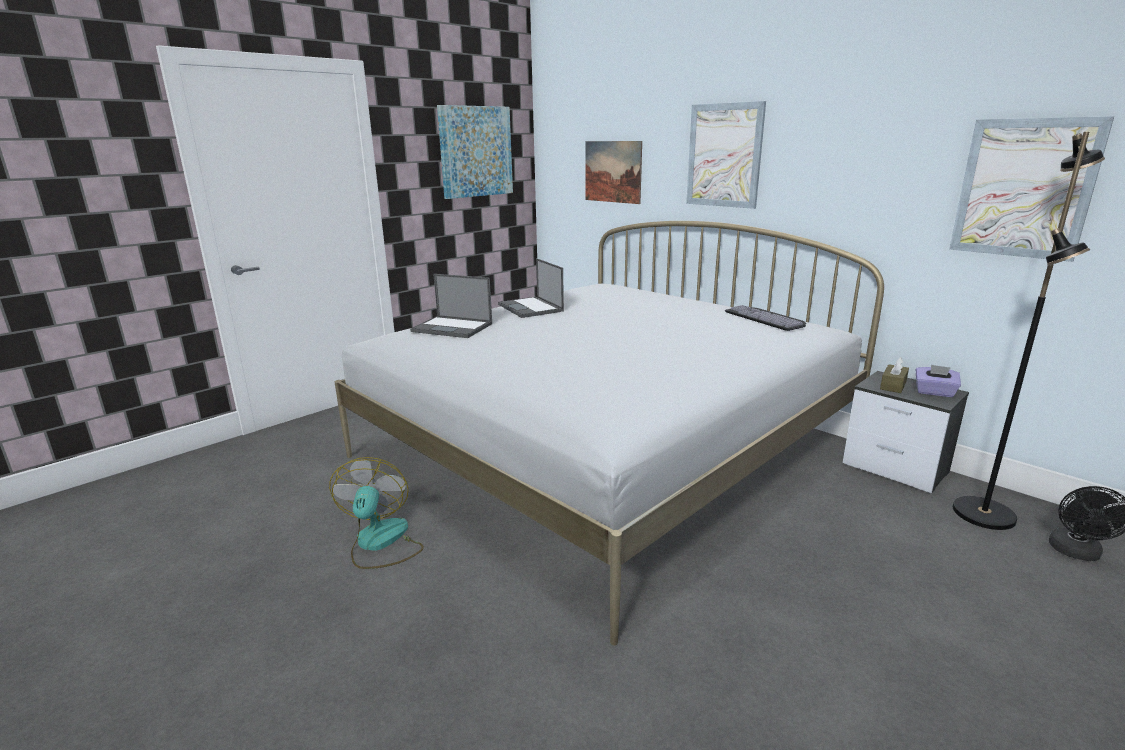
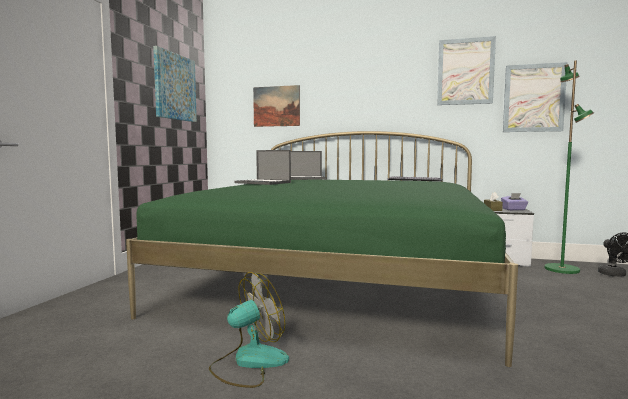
camera: 30 degrees left, 15 degrees down
(380, 543) = (249, 362): fan -> fan turned 90 degrees clockwise
(453, 327) = (230, 188): laptop -> laptop (306, 178)
(604, 450) = (340, 279): white bed -> green bed
(724, 155) = (361, 91): picture -> picture (465, 71)
(985, 514) = (562, 269): black floor lamp -> green floor lamp

